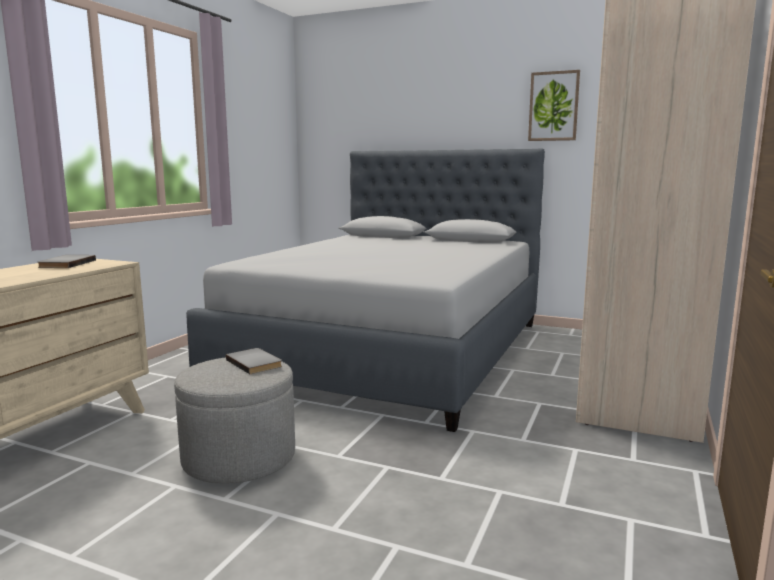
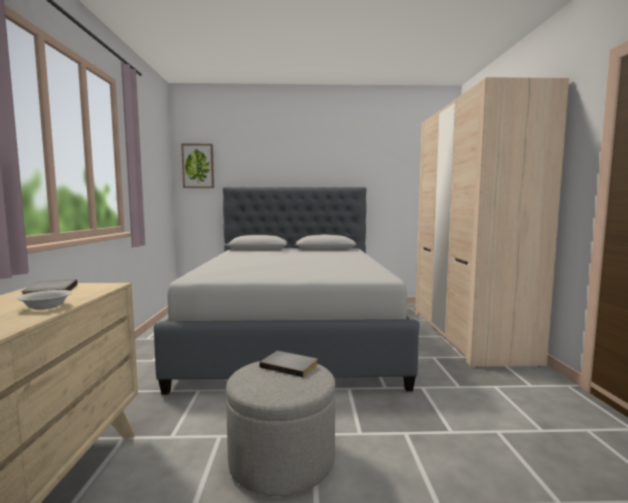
camera: 25 degrees left, 5 degrees down
(38, 275) = (45, 307): none -> white bowl
(553, 106) = (369, 160): picture -> picture (198, 166)

